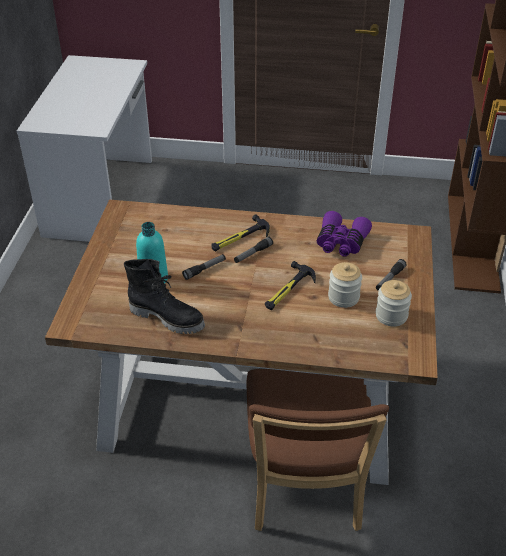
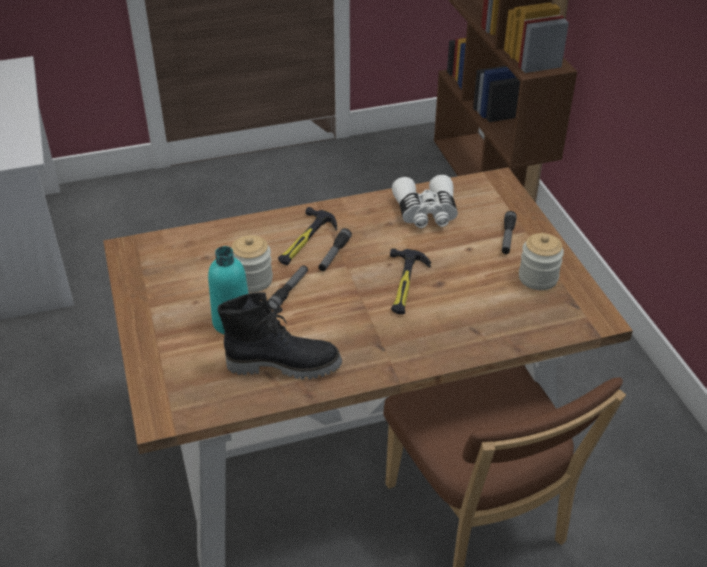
camera: 25 degrees left, 0 degrees up
(341, 243) = (426, 212): purple binoculars -> white binoculars
(343, 297) = (472, 274): jar -> jar (253, 280)

